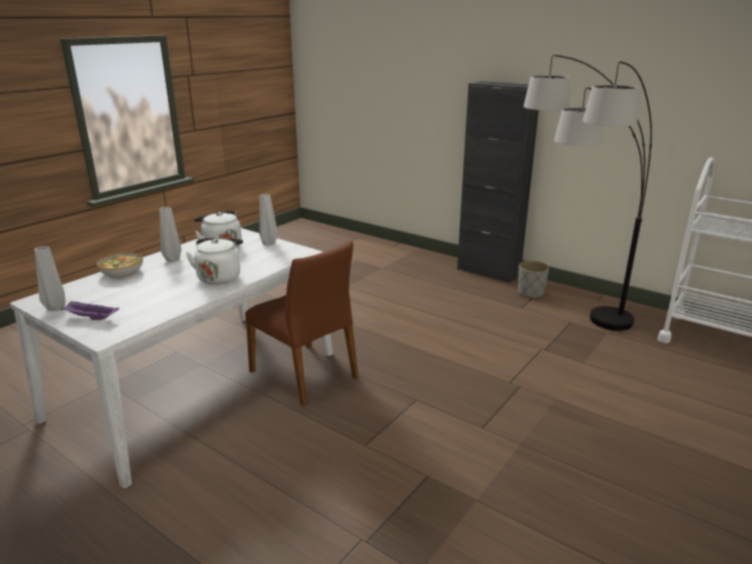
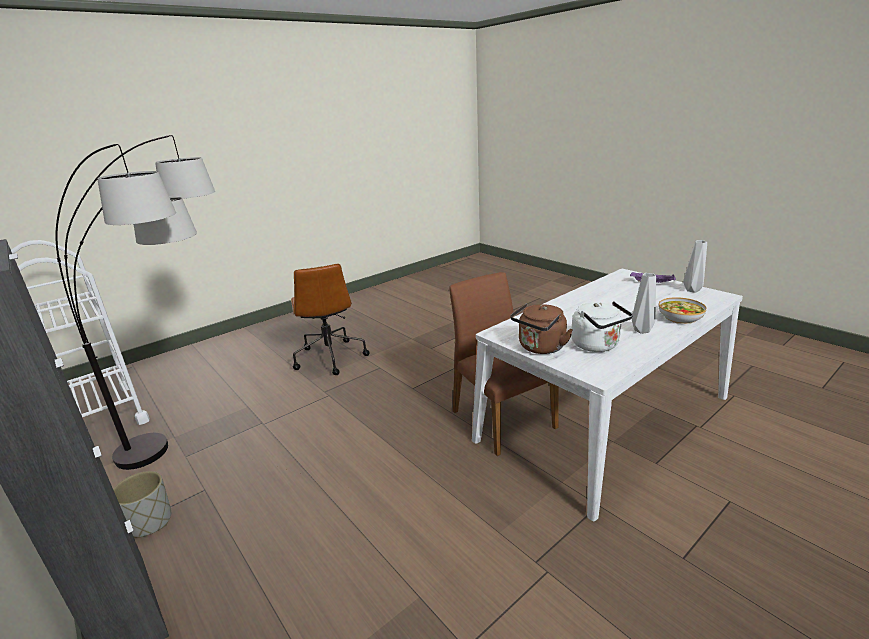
camera: 165 degrees left, 0 degrees up
(219, 277) = (575, 309): white kettle -> none
(268, 243) = (540, 348): grey vase -> brown kettle
(575, 440) = (330, 357): none -> brown office chair

